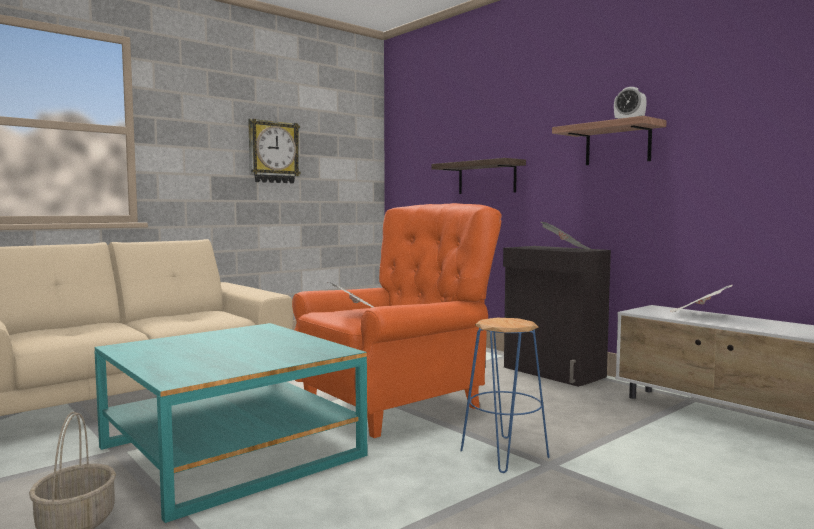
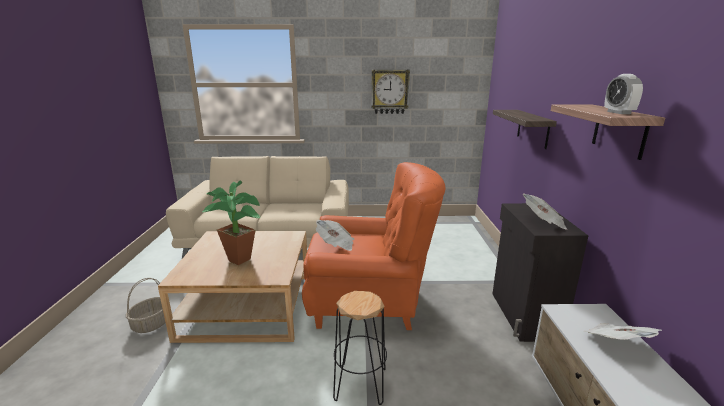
camera: 40 degrees right, 15 degrees up
(231, 451) = (248, 305): turquoise coffee table -> beige coffee table
(232, 351) = (239, 258): none -> potted plant
(505, 454) = (360, 384): blue stool -> black stool

